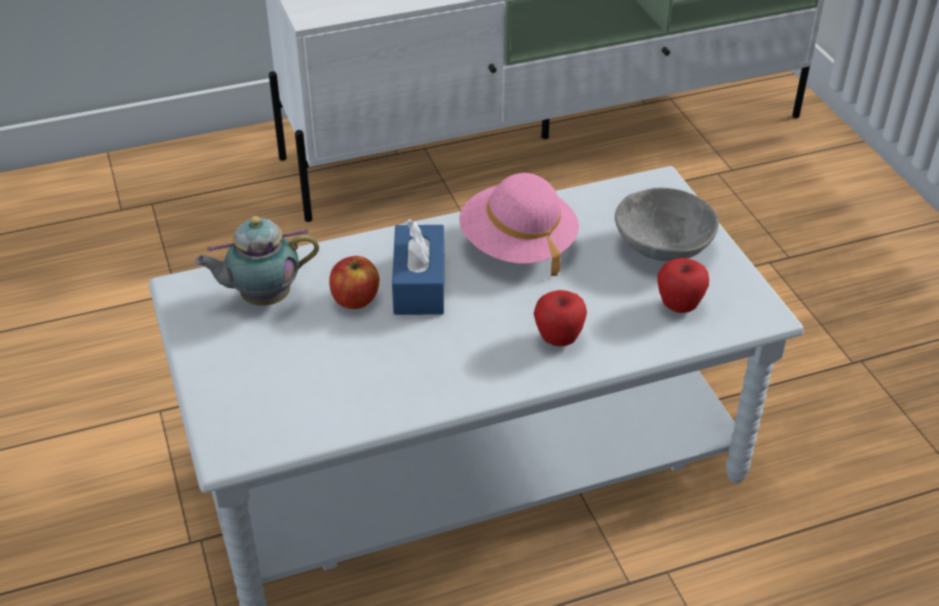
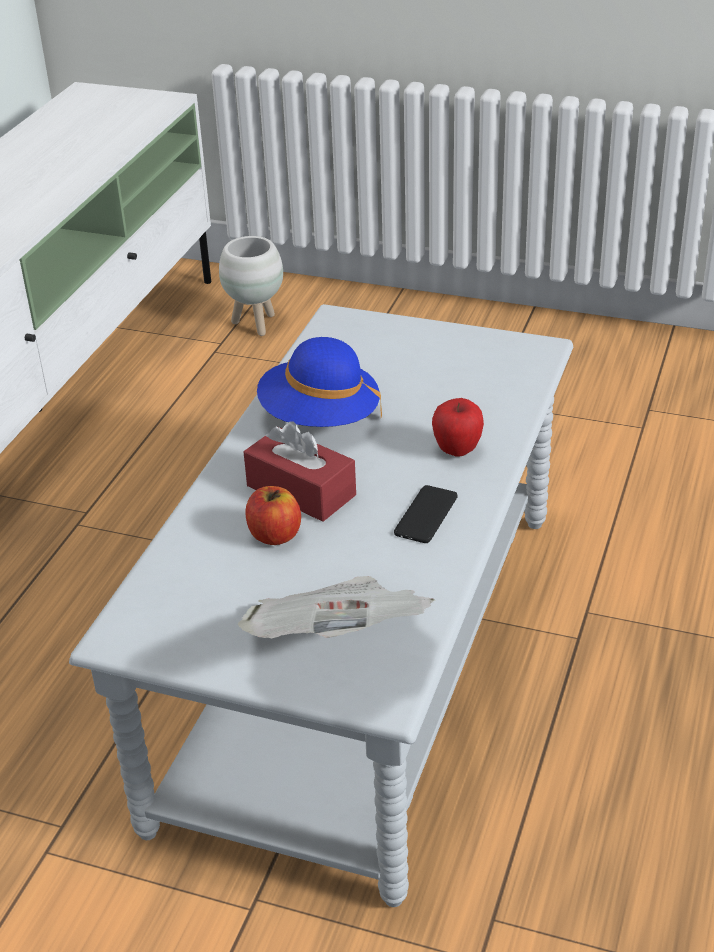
camera: 50 degrees left, 5 degrees down
(262, 298) = (200, 590): teapot -> none
(264, 397) = (339, 645): none -> newspaper
(419, 284) = (301, 490): blue tissue box -> red tissue box
(457, 364) = (426, 515): none -> phone
(517, 245) = (319, 418): pink hat -> blue hat
(661, 247) = (411, 354): grey bowl -> none
(679, 306) = (488, 378): apple -> none
(778, 172) = (255, 325): none -> white planter

